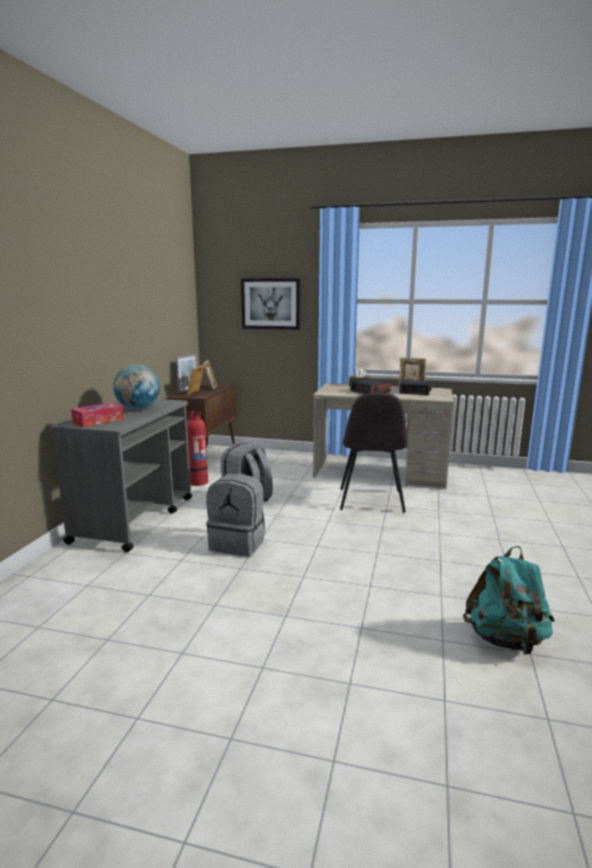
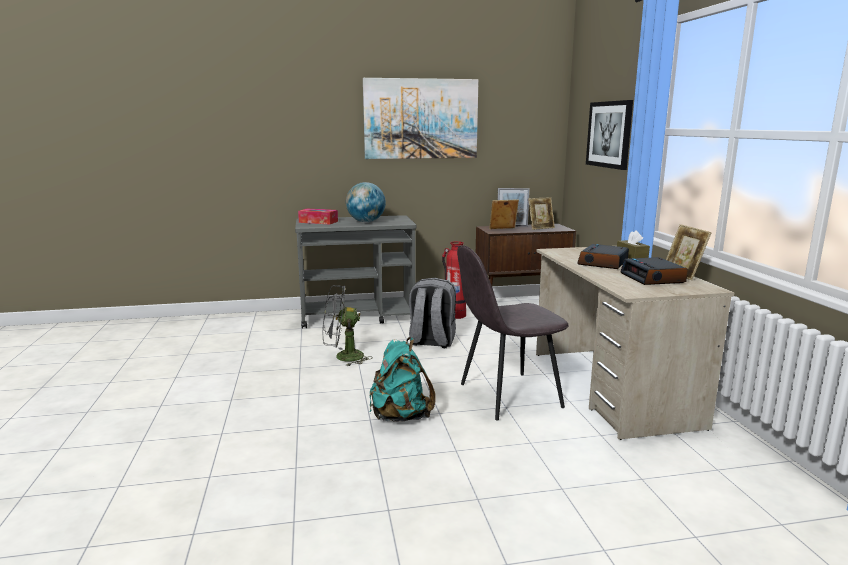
camera: 65 degrees right, 0 degrees up
(125, 292) = (421, 119): none -> picture
(238, 543) = (343, 357): grey backpack -> grey fan
(505, 640) = (216, 515): turquoise backpack -> turquoise backpack (400, 416)

